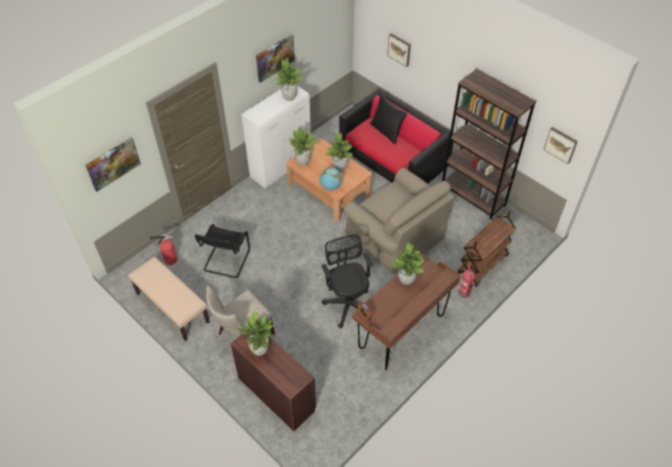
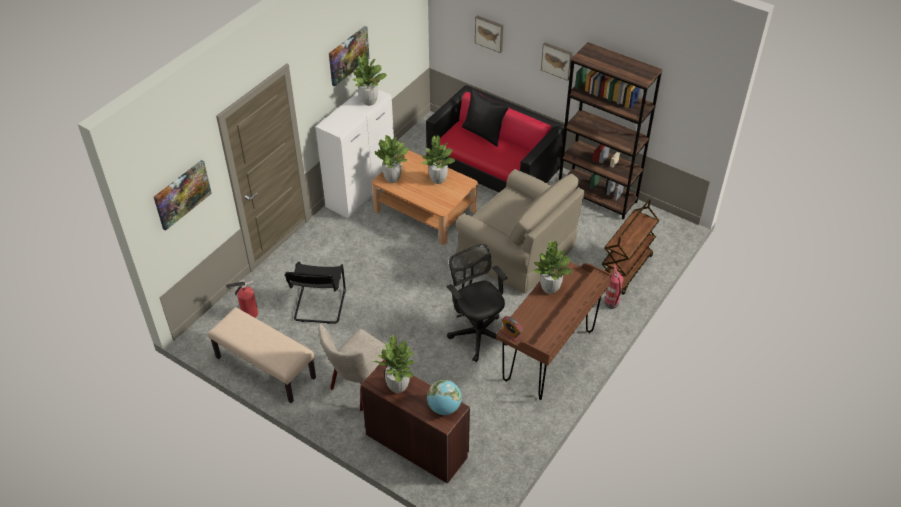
camera: 10 degrees left, 5 degrees down
(330, 186) = (432, 202): globe -> globe (444, 408)
(561, 144) = (696, 115): picture -> picture (557, 60)

